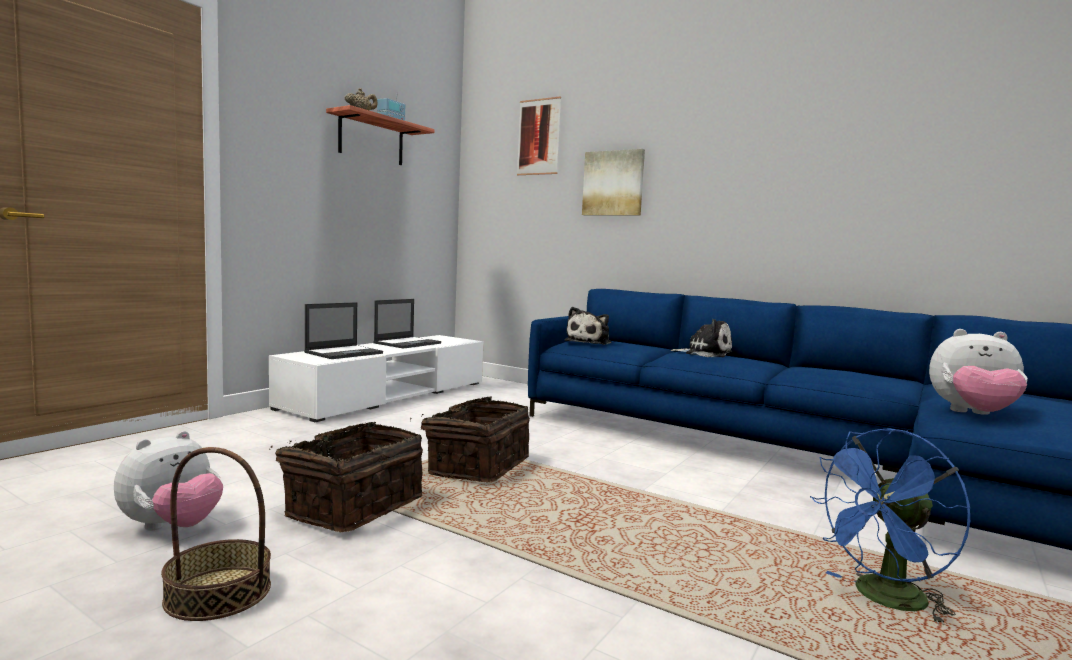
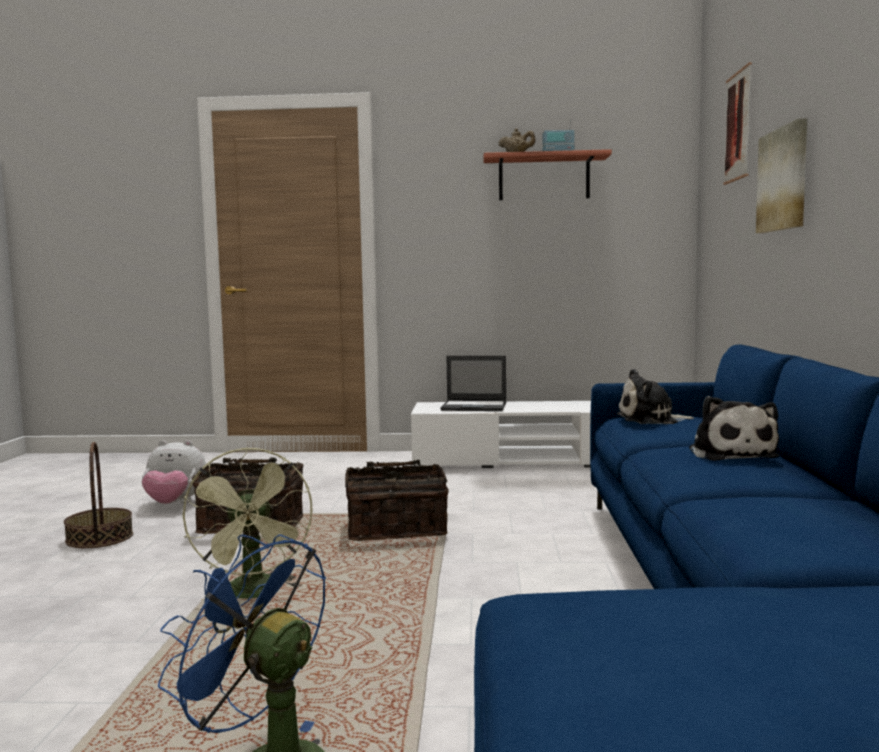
camera: 60 degrees right, 0 degrees up
(408, 343) = (572, 404): laptop -> none
(559, 544) = (255, 594): none -> green fan
(973, 414) = (624, 608): plush toy -> none

